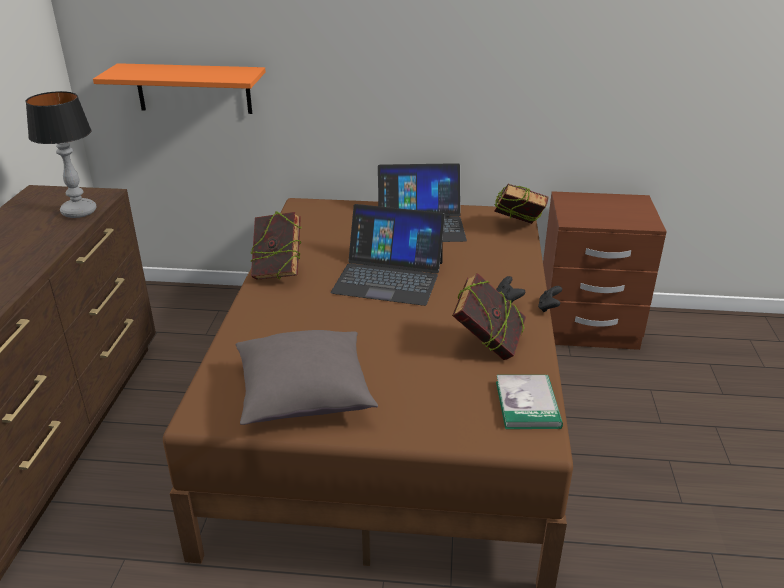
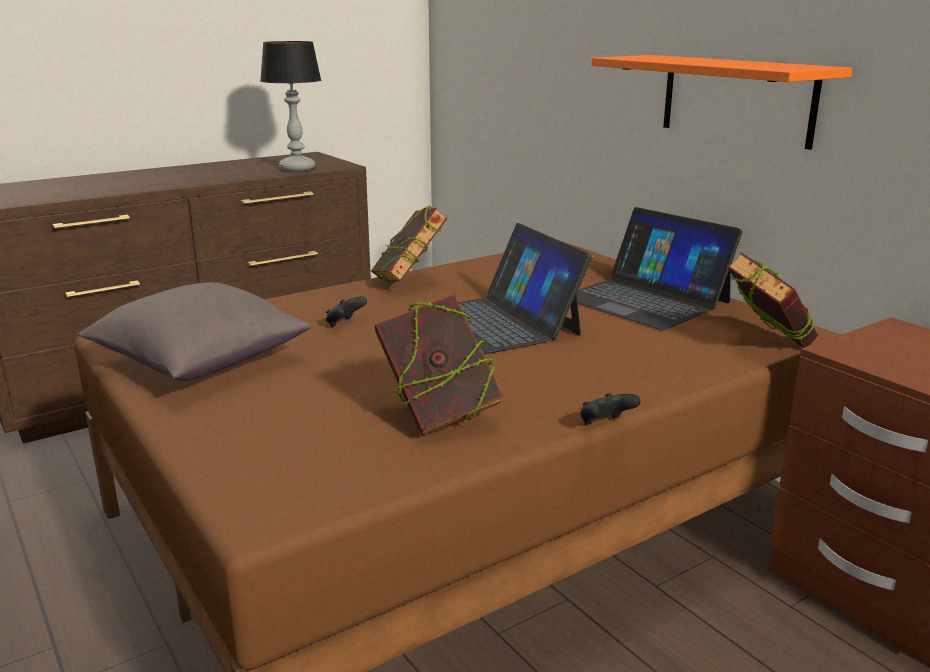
camera: 50 degrees right, 10 degrees down
(193, 88) = (508, 91): orange shelf -> orange shelf (736, 99)
(508, 299) = (574, 394): black game controller -> black game controller (345, 324)
(527, 404) = (337, 483): book -> none

